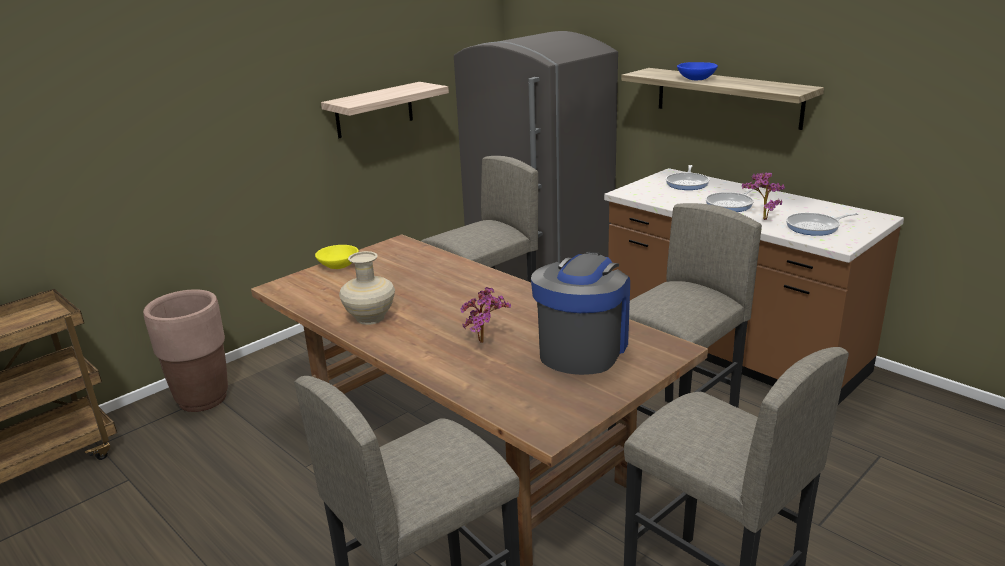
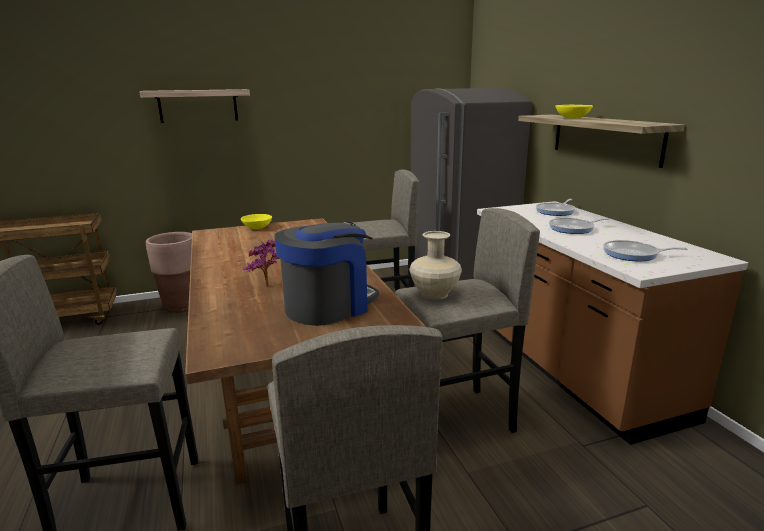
camera: 25 degrees right, 5 degrees down
(370, 318) = (226, 258): beige vase -> beige vase (435, 294)
(374, 110) = (347, 135): shelf -> shelf (198, 106)
(696, 79) = (572, 118): blue bowl -> yellow bowl
(761, 218) = (588, 241): potted plant -> none

